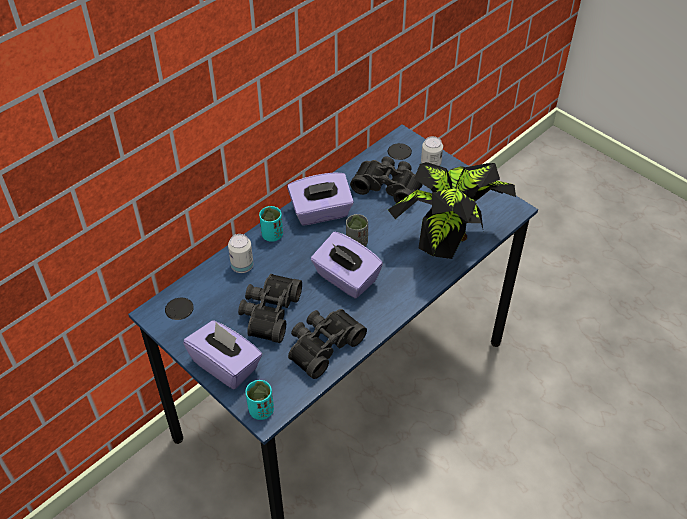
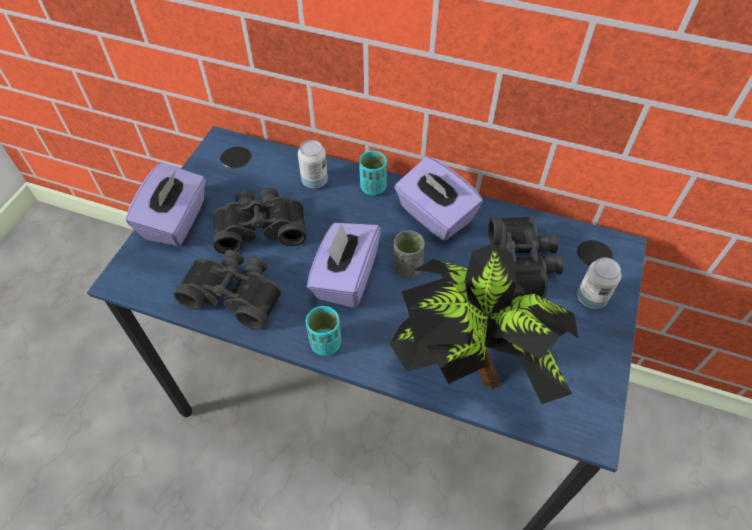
camera: 65 degrees right, 5 degrees up
(261, 410) = (127, 273): turquoise cup -> turquoise cup (325, 343)

